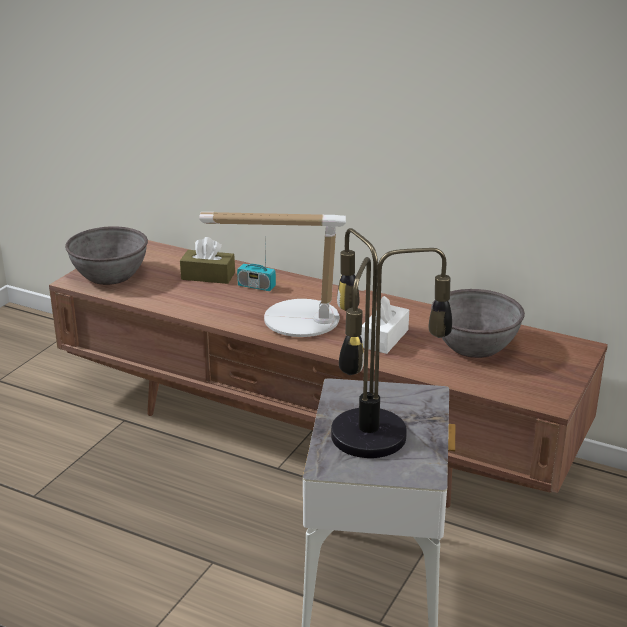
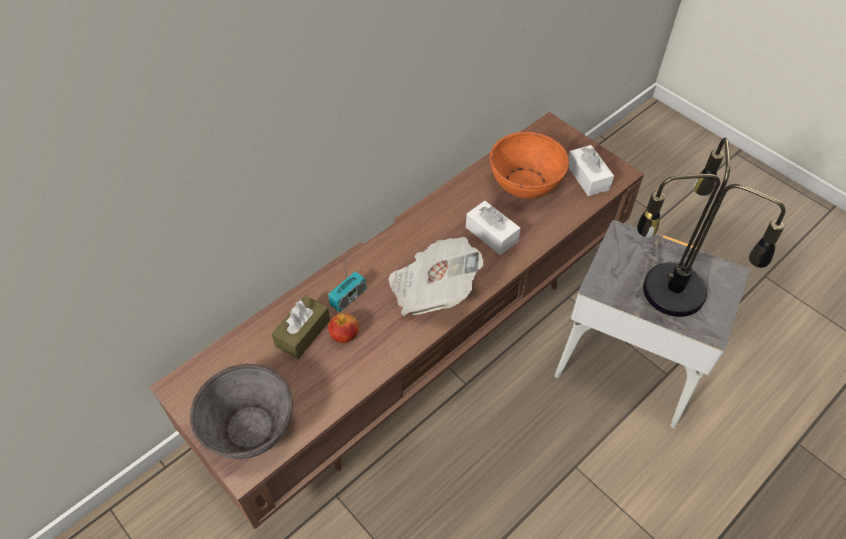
camera: 70 degrees left, 25 degrees up
(215, 292) = (344, 336): none -> apple
(291, 321) = (432, 290): table lamp -> newspaper
(474, 345) = (525, 183): grey bowl -> orange bowl
(521, 382) = (588, 177): none -> white tissue box

